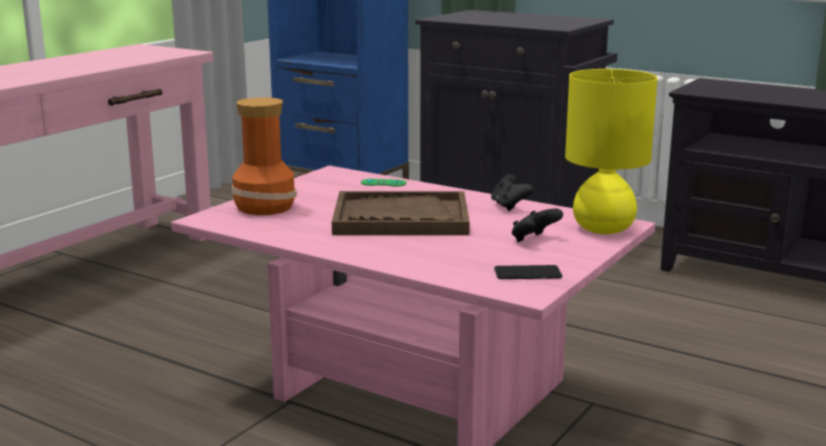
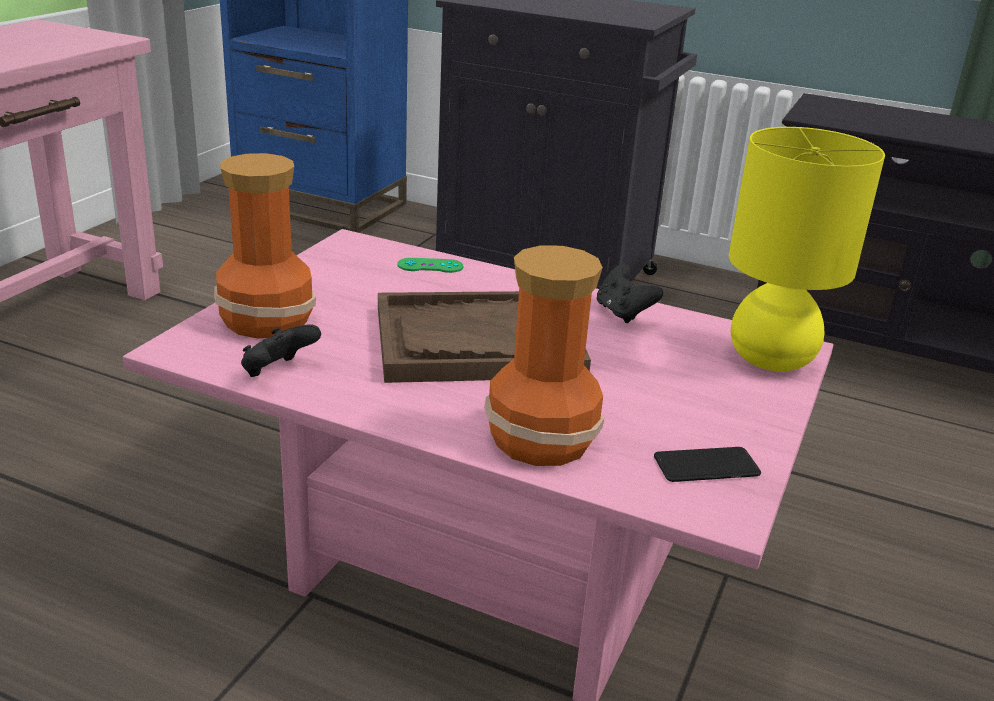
camera: 10 degrees left, 10 degrees up
(422, 260) = (539, 440): none -> vase
(534, 240) = (685, 387): black game controller -> black game controller (278, 372)

